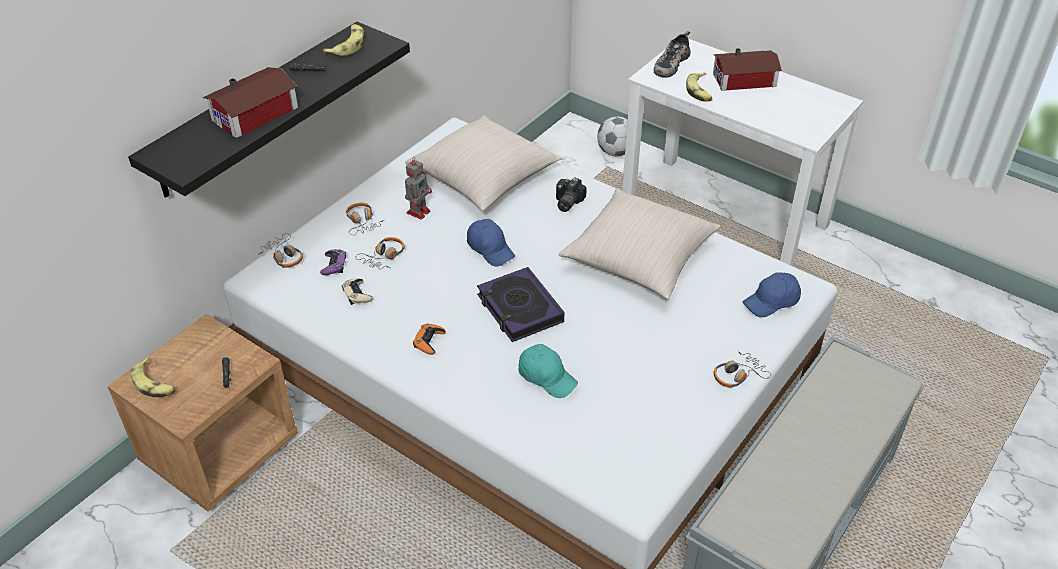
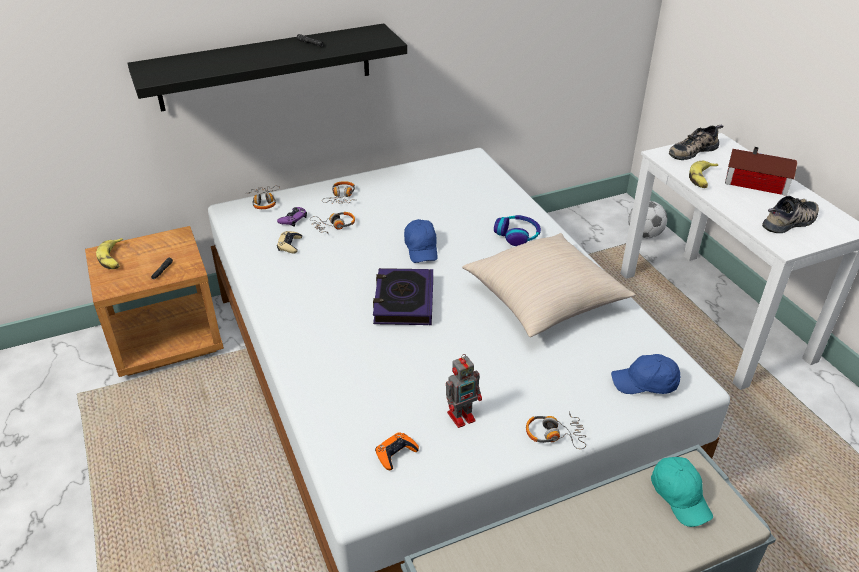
camera: 30 degrees right, 5 degrees down
(258, 113) = (242, 60): toy house -> none
(347, 45) = (358, 35): banana -> none
(419, 211) = (391, 203): toy robot -> toy robot (462, 416)
(429, 341) = (309, 298): orange game controller -> orange game controller (396, 453)
(484, 177) = (464, 195): beige pillow -> none
(547, 377) = (377, 363): turquoise cap -> turquoise cap (680, 497)
(566, 202) = (517, 235): camera -> headphones
(796, 112) = (790, 222): none -> shoe

